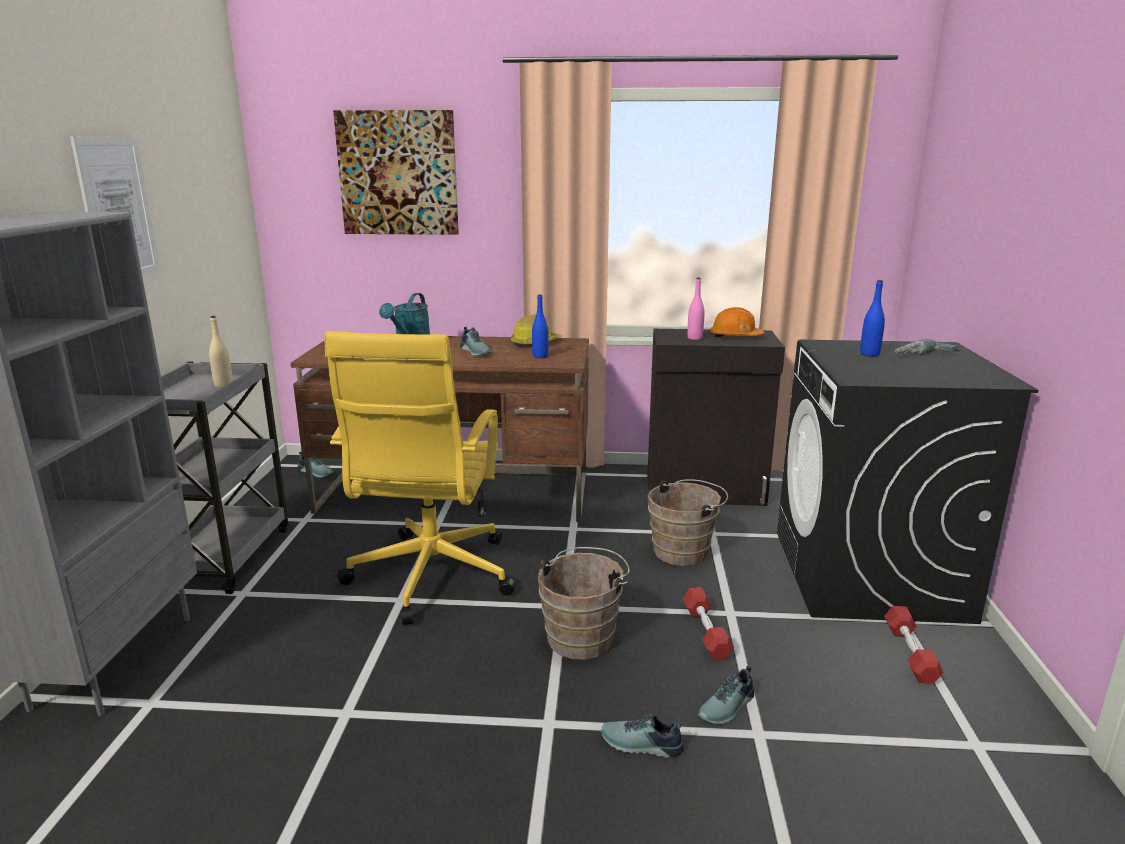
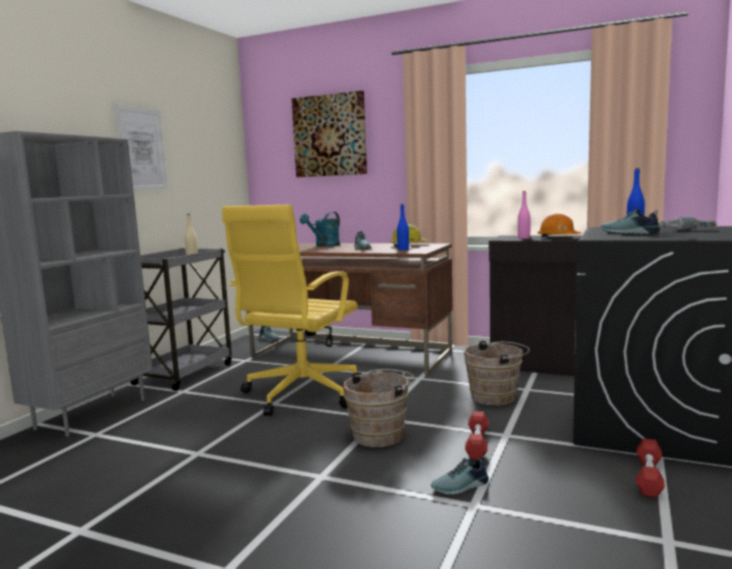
camera: 20 degrees right, 10 degrees down
(641, 745) = (377, 497): shoe -> shoe (629, 233)

